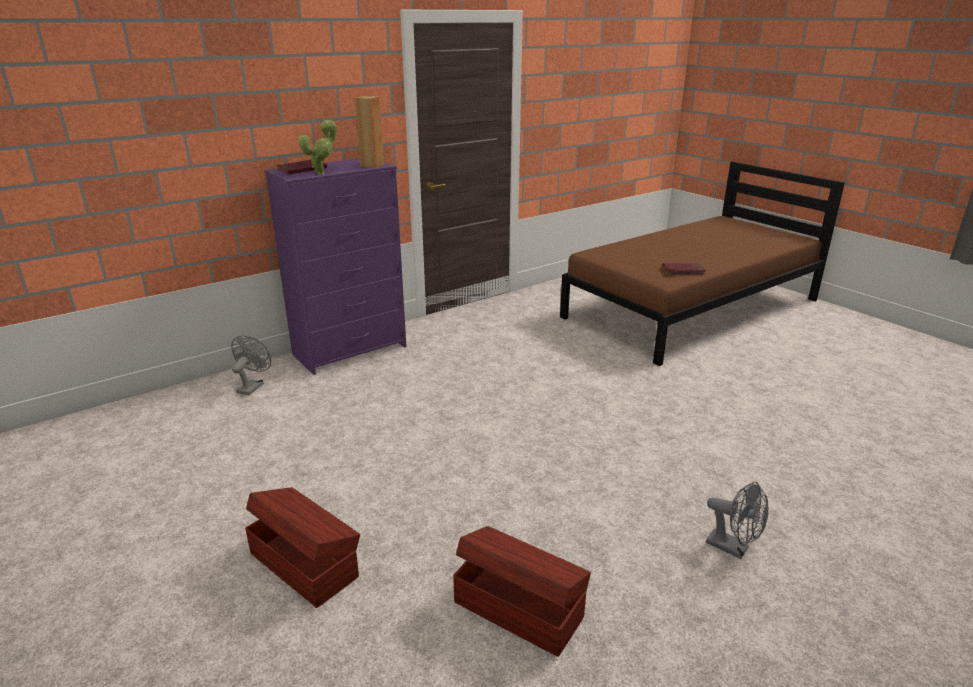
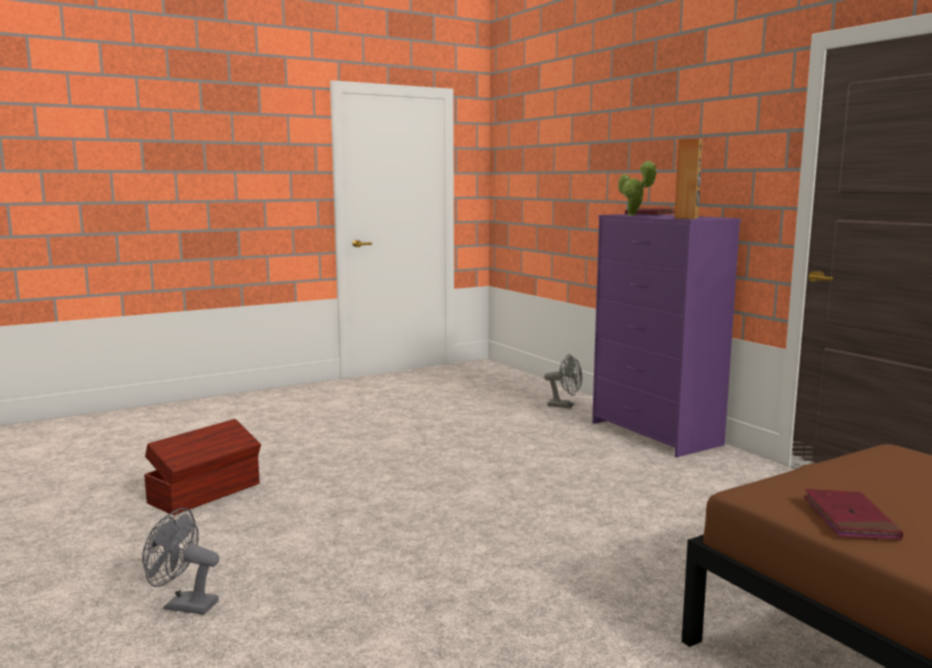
camera: 95 degrees right, 15 degrees down
(304, 563) = (310, 433): brown storage box -> none
(733, 548) = (183, 605): grey fan -> grey fan turned 60 degrees clockwise

